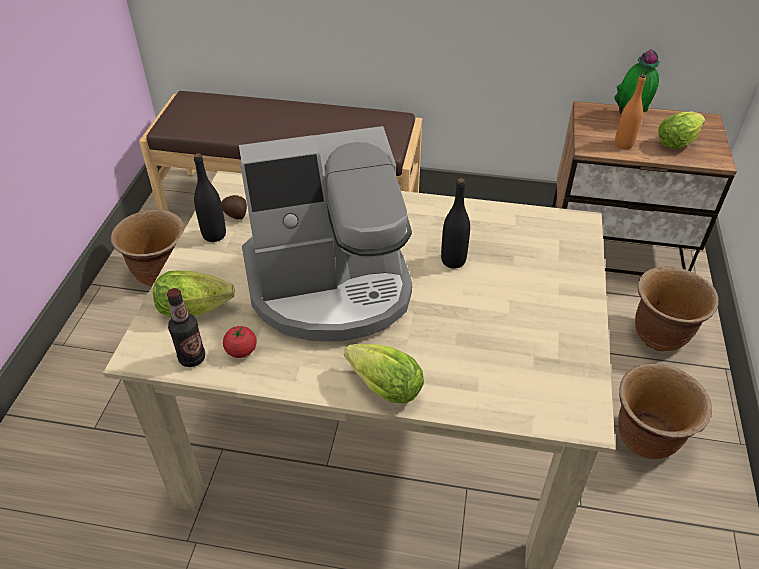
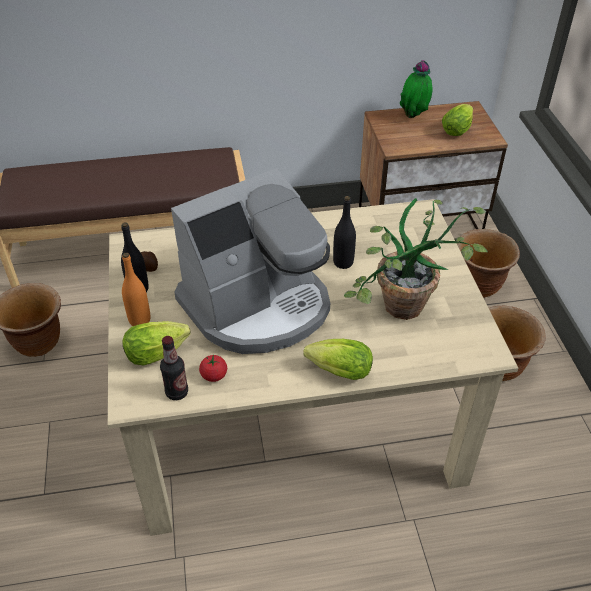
camera: 20 degrees left, 0 degrees up
(493, 338) = (401, 313): none -> potted plant
(623, 144) = (418, 140): orange bottle -> orange bottle (139, 320)

